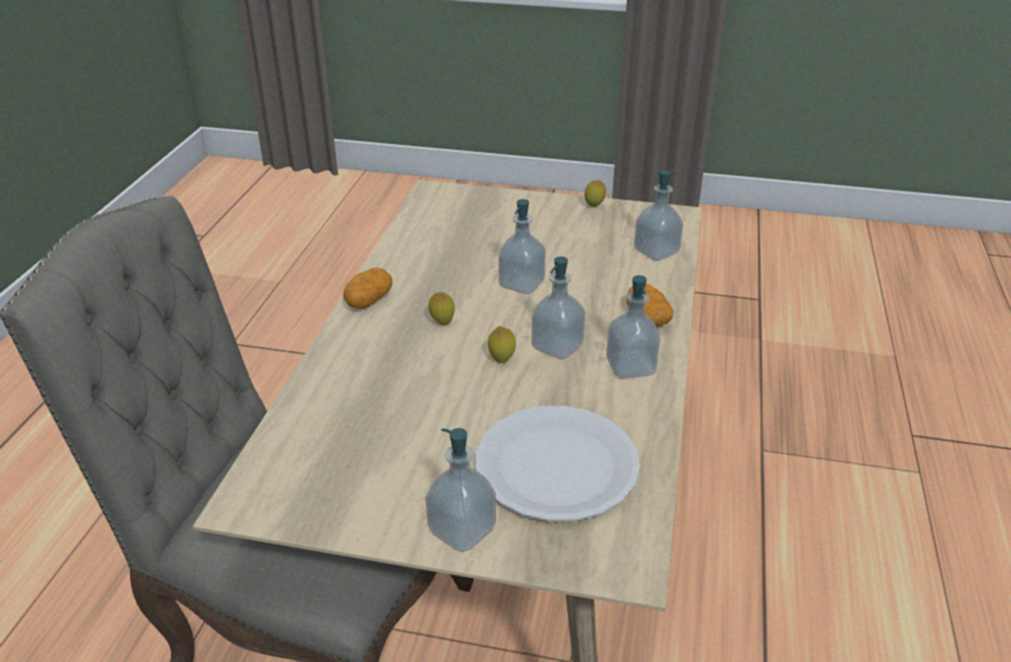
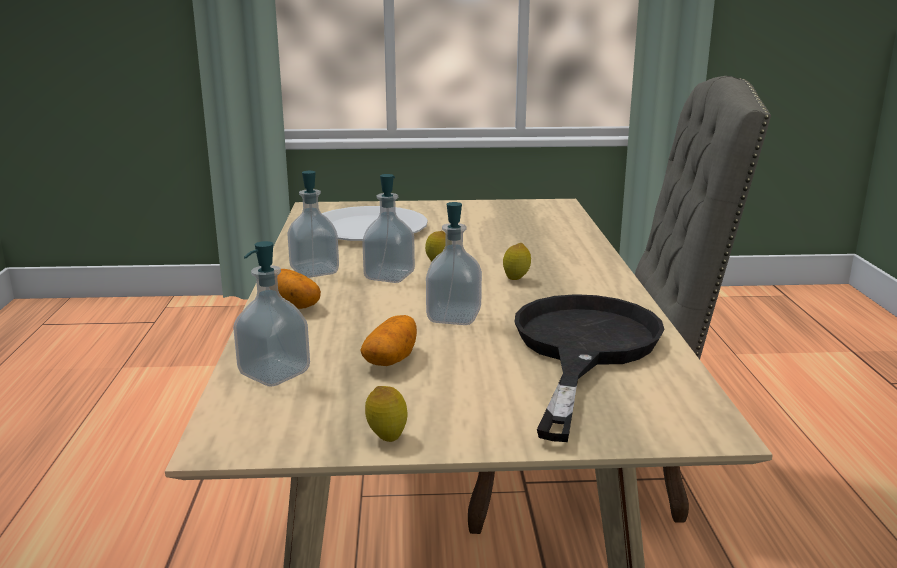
camera: 165 degrees right, 15 degrees down
(368, 300) = (611, 287): potato -> potato (391, 359)
(451, 243) = (582, 348): none -> black frying pan
(462, 530) = (419, 207): soap dispenser -> none

